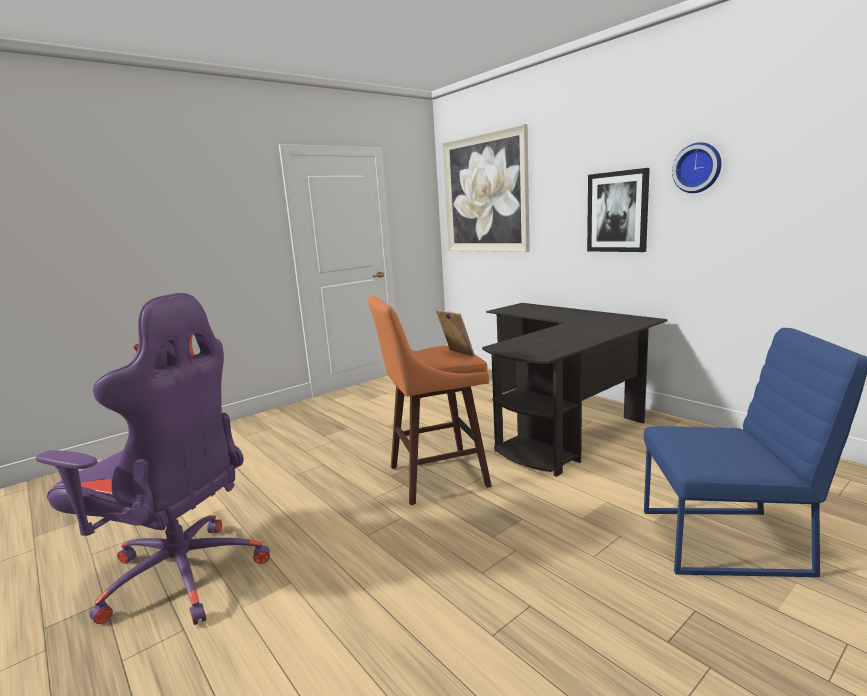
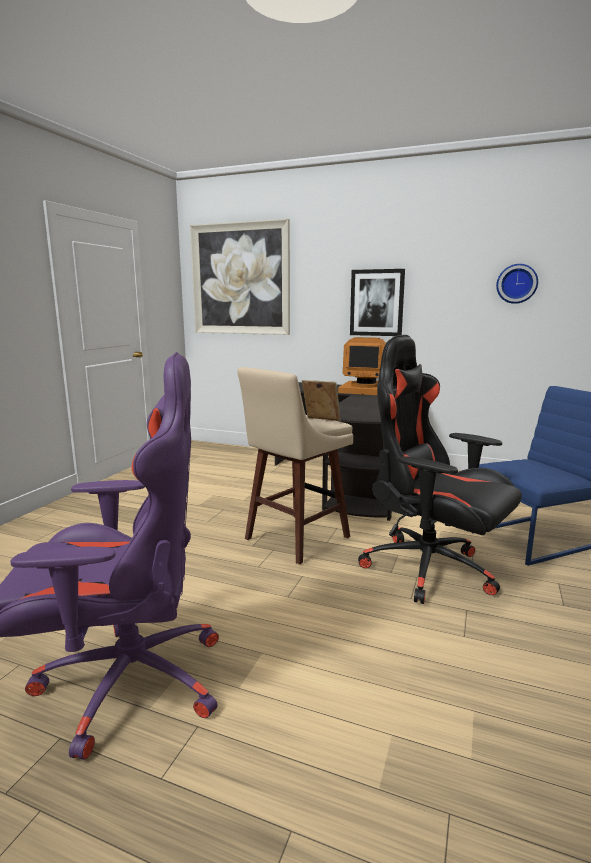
camera: 30 degrees left, 0 degrees up
(435, 477) = (295, 539): orange stool -> beige stool
(542, 552) = (436, 573): none -> black office chair
(593, 317) = (366, 390): none -> monitor
(698, 168) = (444, 272): wall clock -> wall clock (516, 283)

